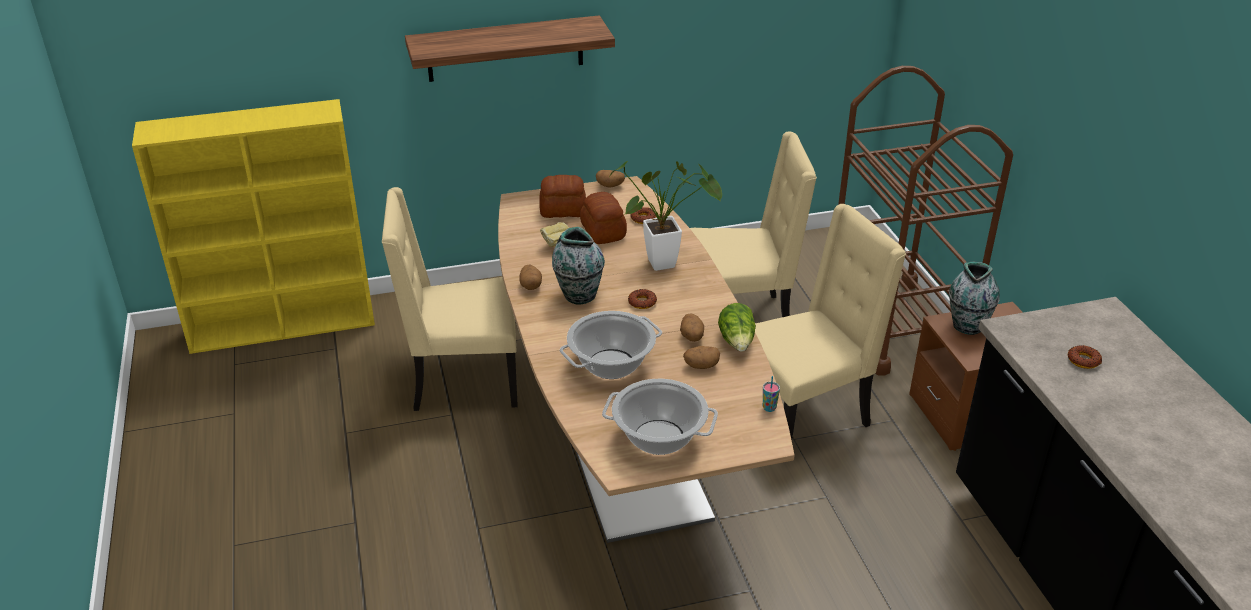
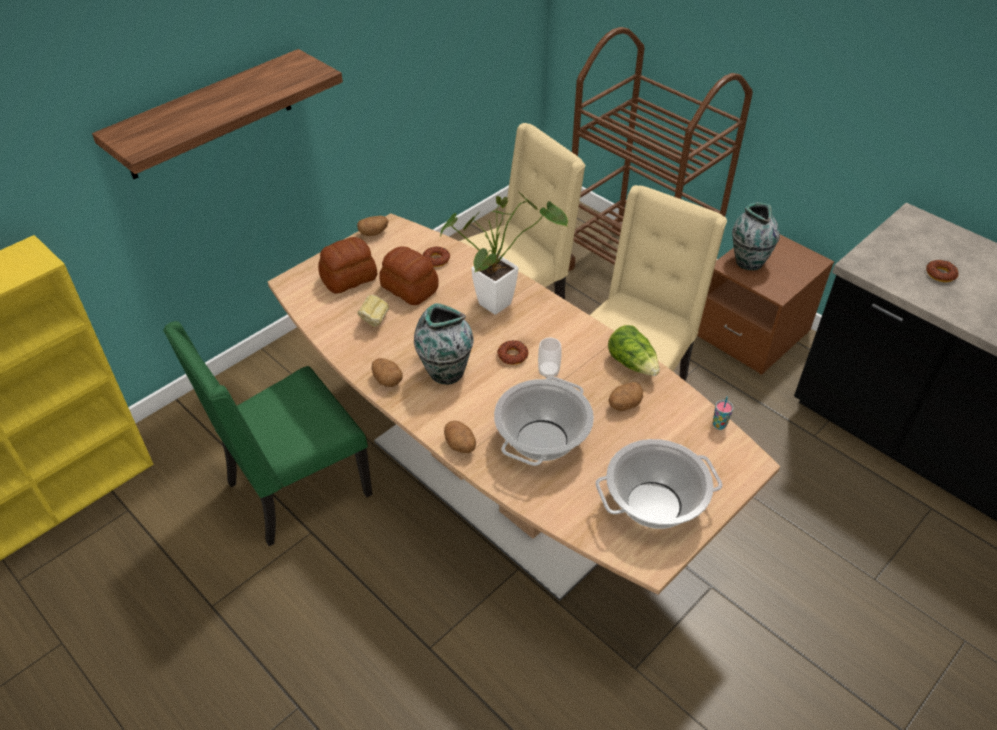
camera: 30 degrees left, 10 degrees up
(462, 381) = (295, 489): beige chair -> green chair
(661, 322) = (548, 371): none -> cup
(692, 337) = (589, 376): potato -> potato (461, 446)

